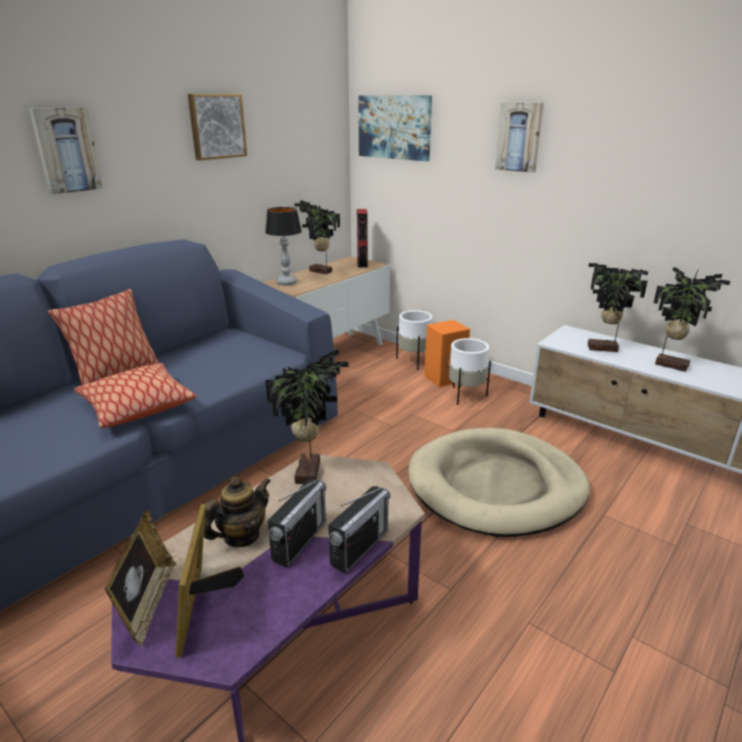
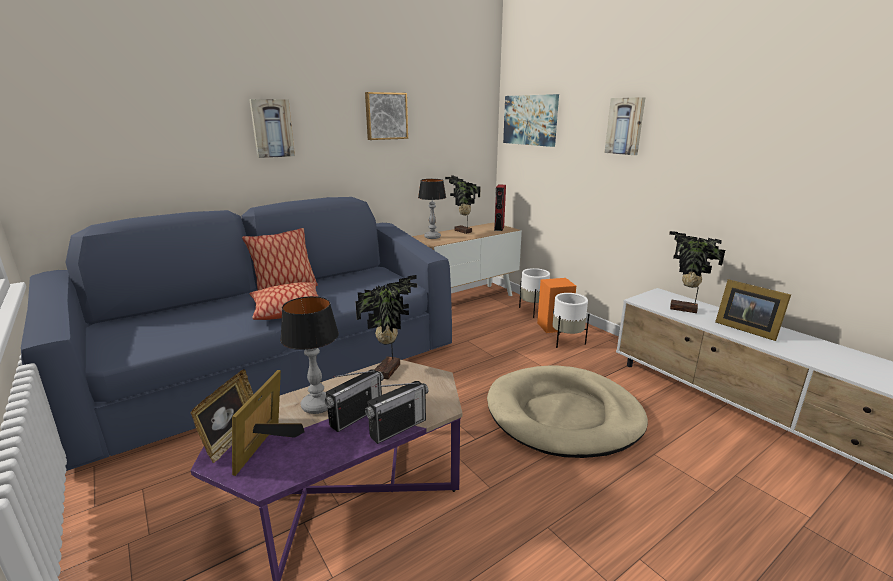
camera: 15 degrees right, 5 degrees down
(241, 536) = (317, 405): teapot -> table lamp
(671, 364) = (745, 328): potted plant -> picture frame

